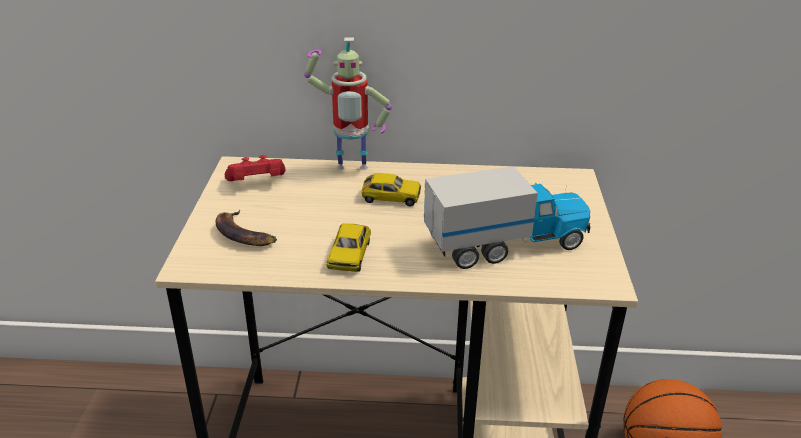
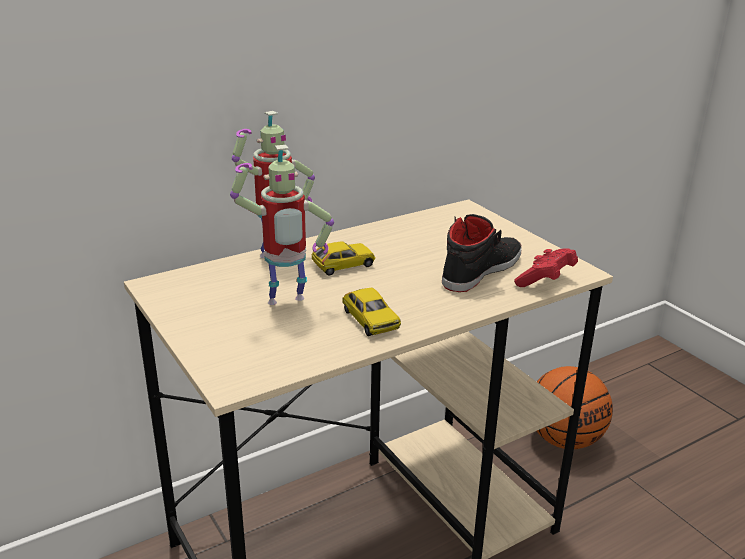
camera: 35 degrees left, 5 degrees down
(244, 234) = (249, 337): banana -> none
(256, 183) = (198, 292): red game controller -> red game controller (545, 281)
(305, 215) = (286, 303): none -> toy robot
(506, 244) = (481, 269): toy truck -> black shoe

